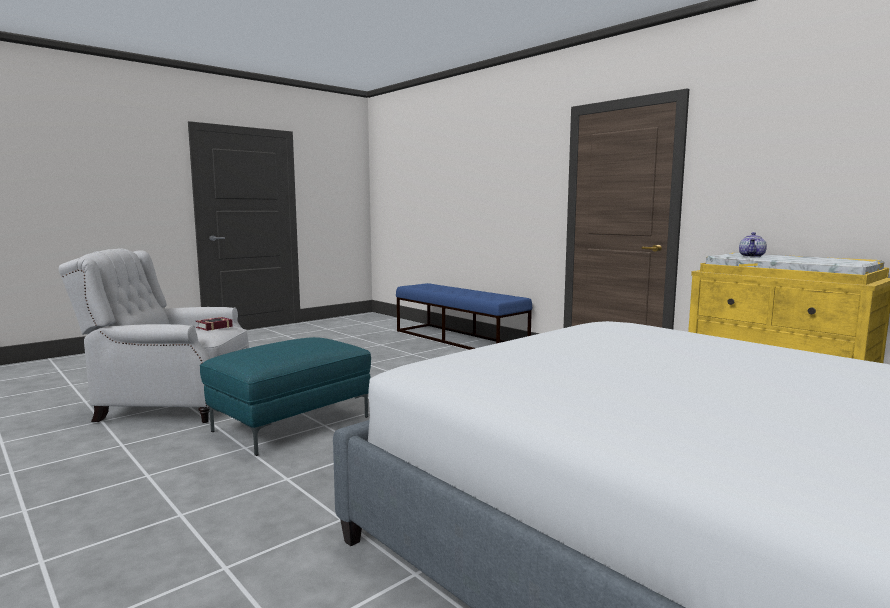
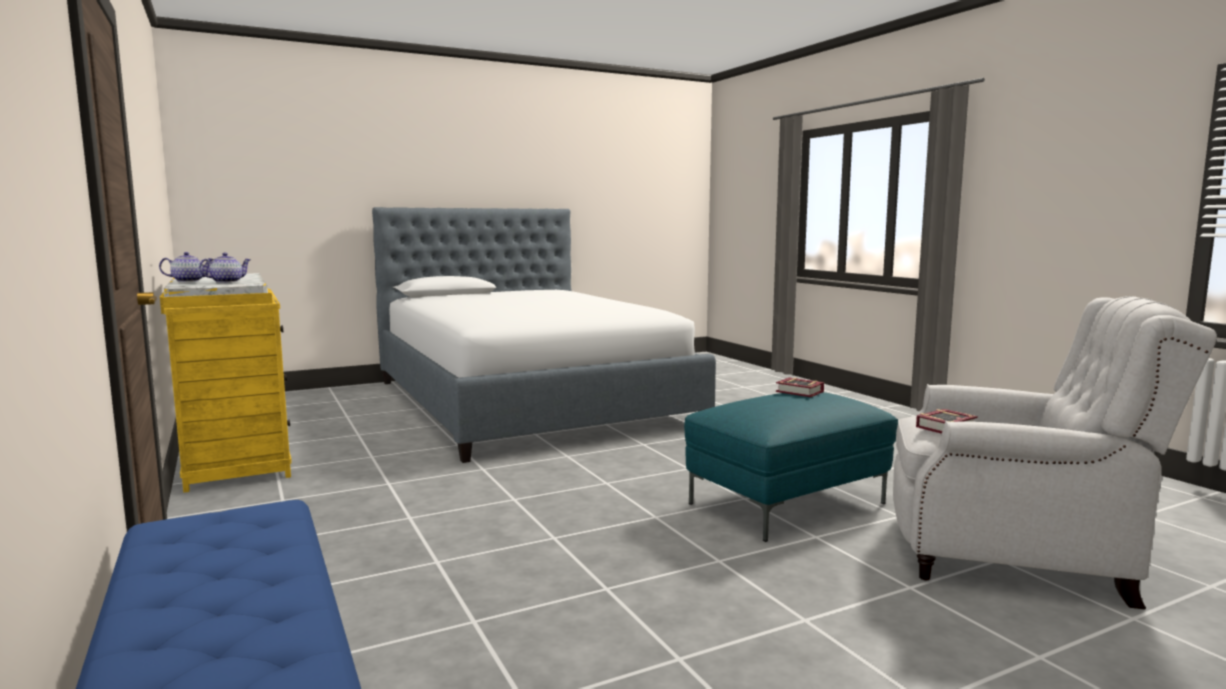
camera: 165 degrees left, 0 degrees up
(273, 350) = (800, 392): none -> book
(782, 255) = (189, 281): none -> teapot

